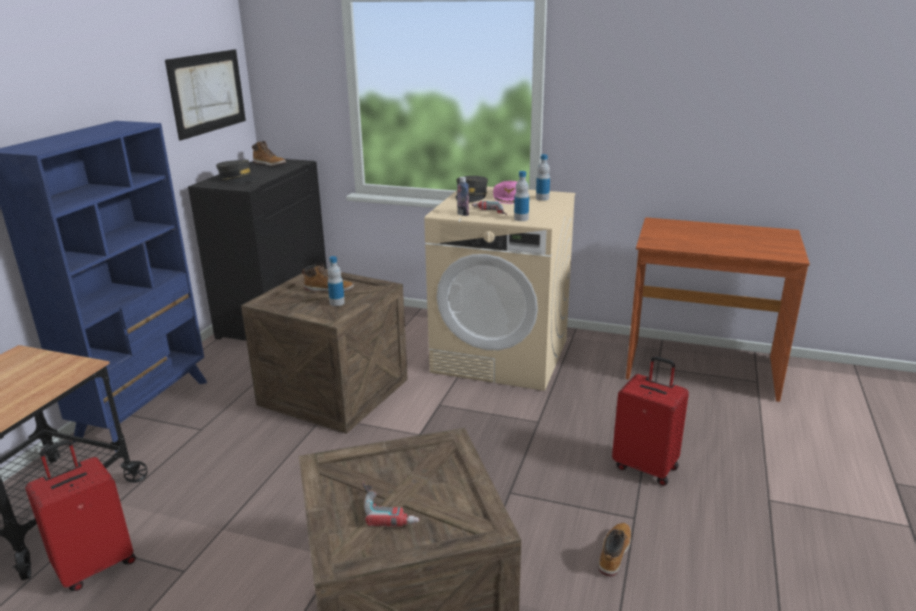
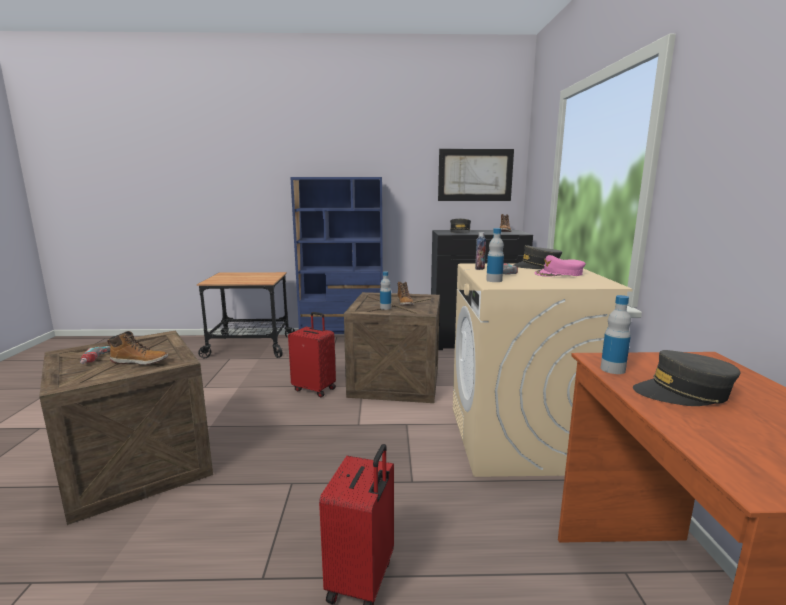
camera: 70 degrees right, 10 degrees down
(95, 565) = (211, 367): red suitcase -> red suitcase (315, 389)
(542, 198) = (578, 281): bottle -> bottle (612, 369)
(614, 553) = (205, 566): boot -> boot (140, 361)
(705, 241) = (683, 393): none -> grey cap

